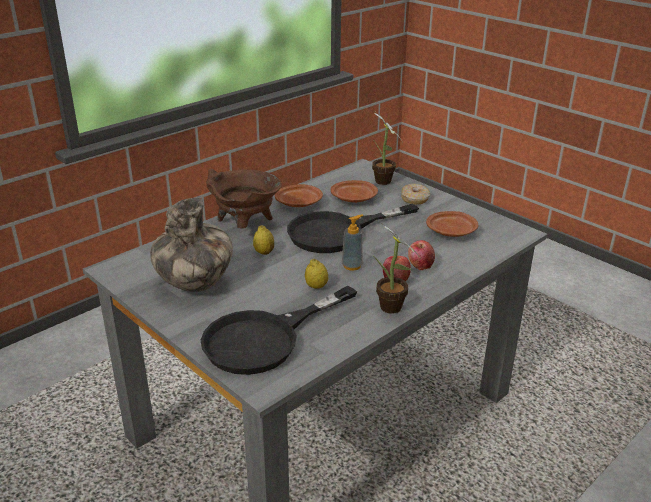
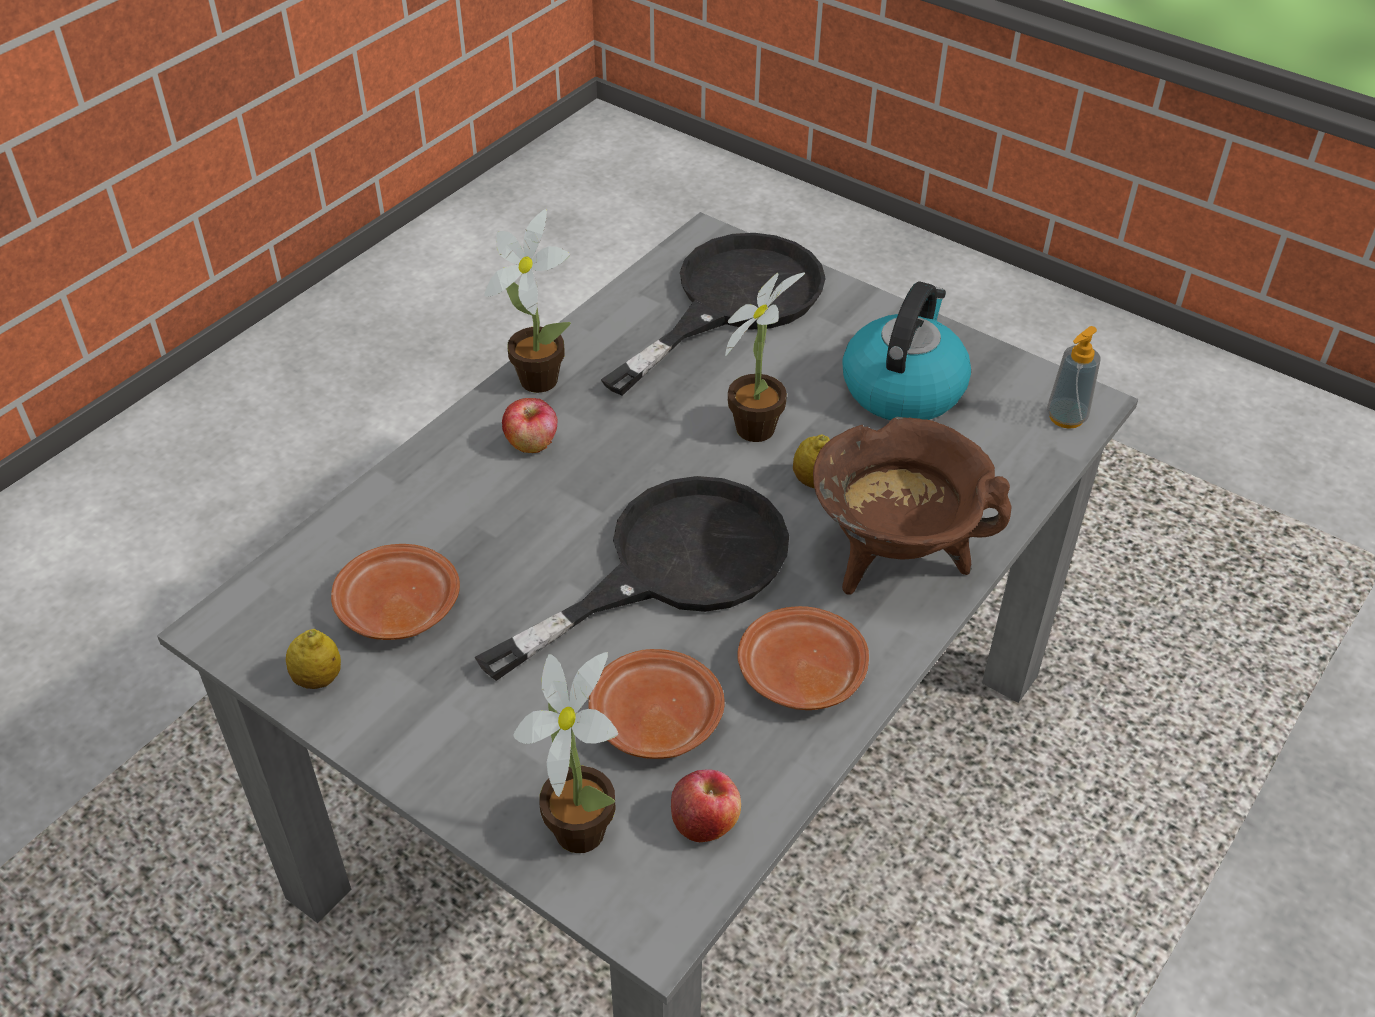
camera: 170 degrees right, 15 degrees up
(195, 284) = (903, 387): vase -> kettle
(279, 276) = (758, 424): none -> potted plant
(316, 286) = (680, 408): lemon -> lemon (318, 679)
(352, 266) = (622, 467): soap dispenser -> soap dispenser (1066, 417)
(415, 199) = (482, 741): donut -> none
(420, 265) = (480, 488): apple -> apple (705, 822)

